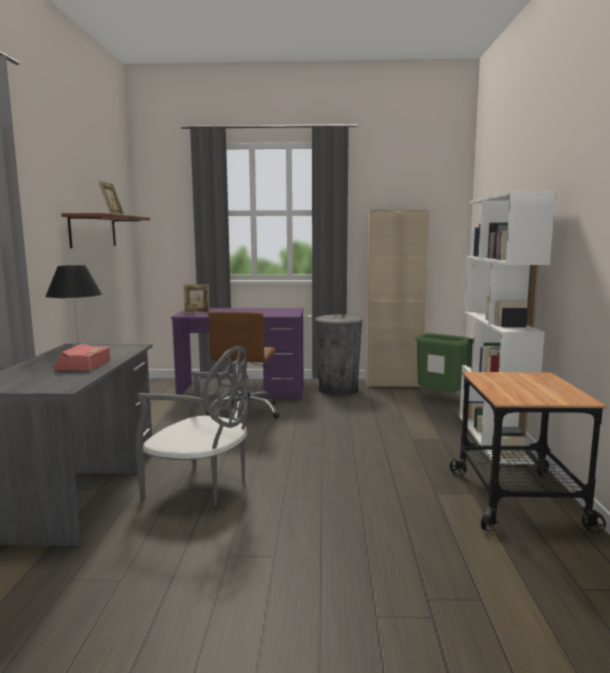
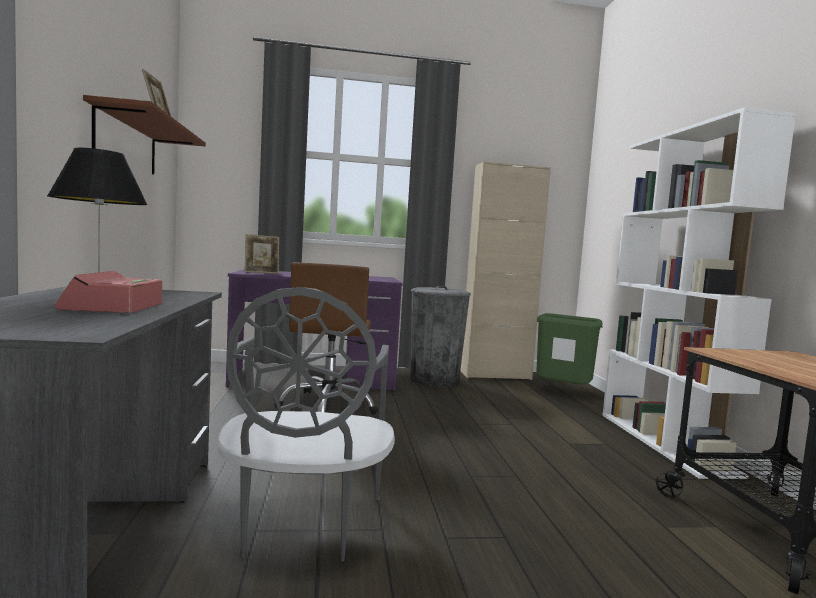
camera: 10 degrees left, 5 degrees down
(200, 487) = (302, 525): grey chair -> grey chair turned 75 degrees clockwise

